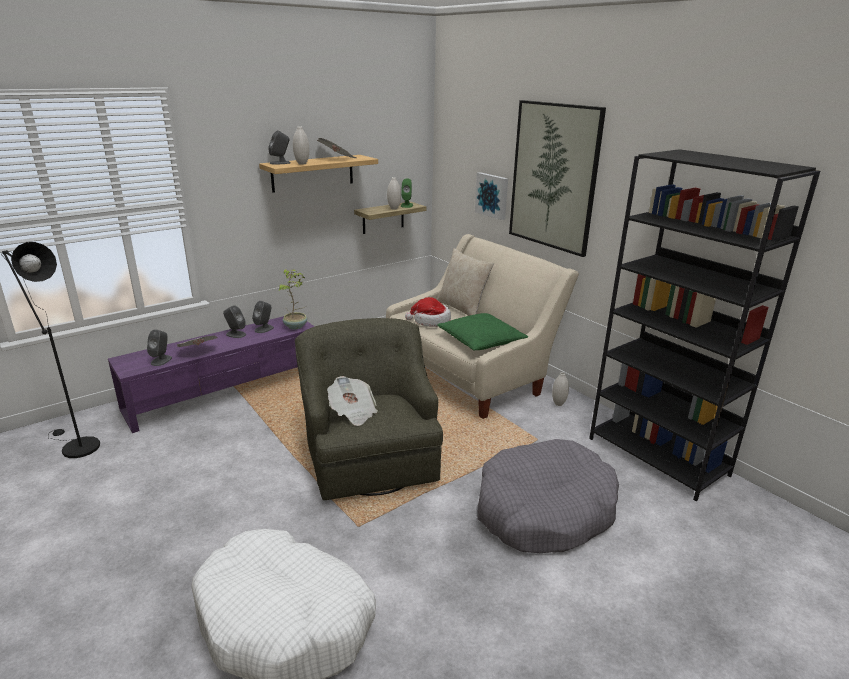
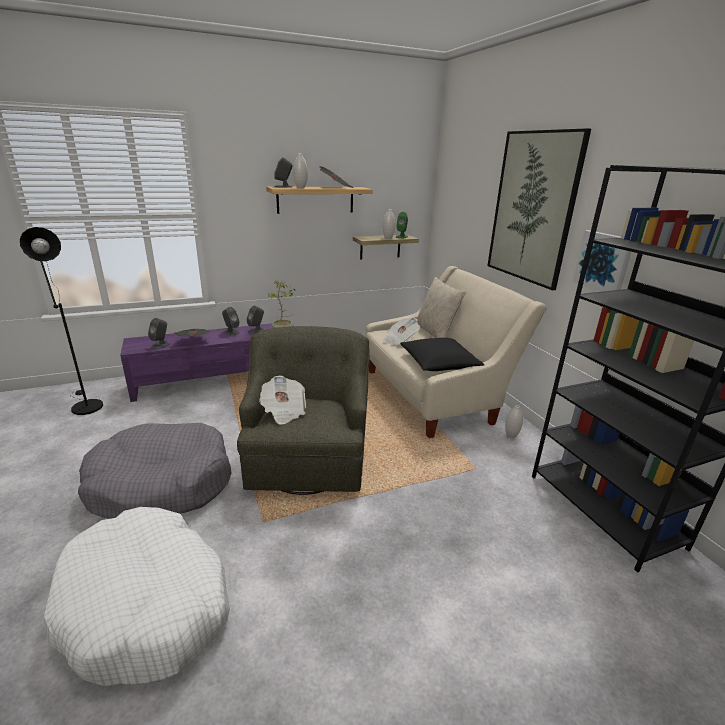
camera: 15 degrees right, 0 degrees up
(430, 321) = (400, 340): hat -> newspaper
(481, 340) = (439, 362): green pillow -> black pillow
(492, 195) = (477, 229): picture -> picture (603, 262)
(543, 510) = (454, 545): grey dog bed -> grey dog bed (161, 484)

